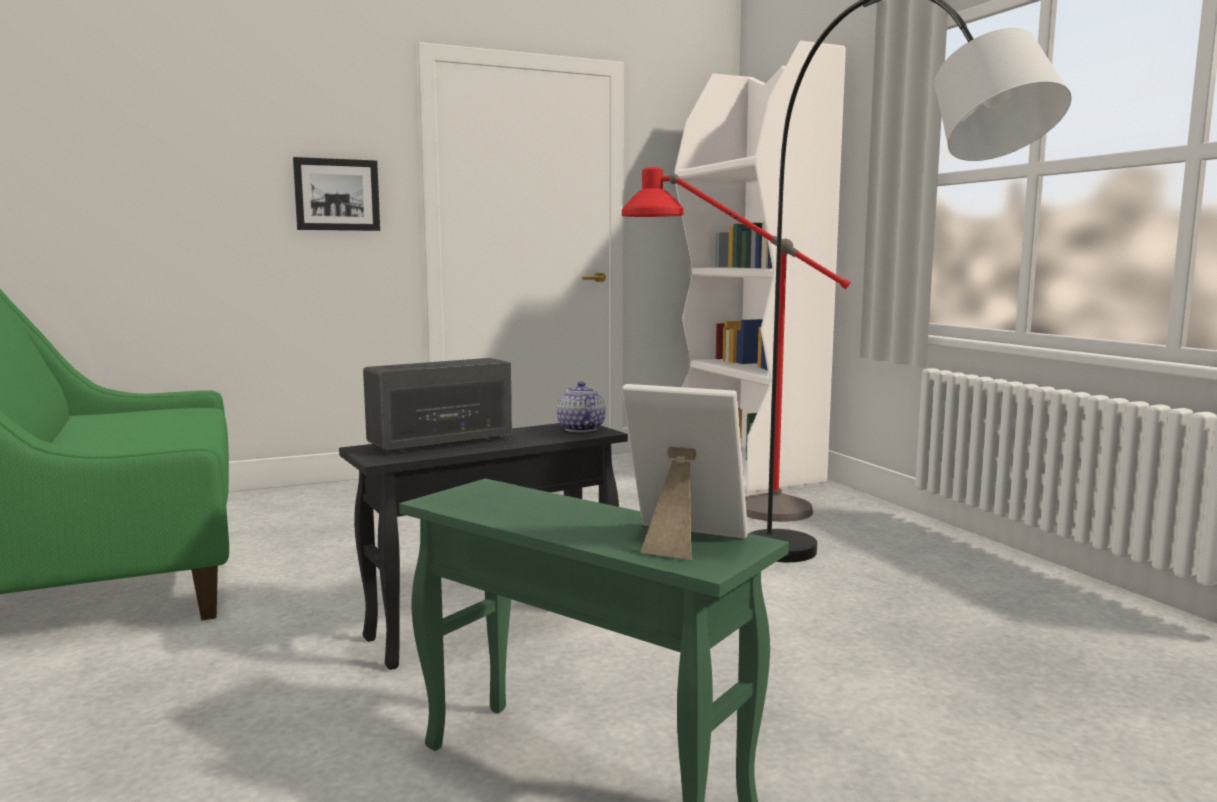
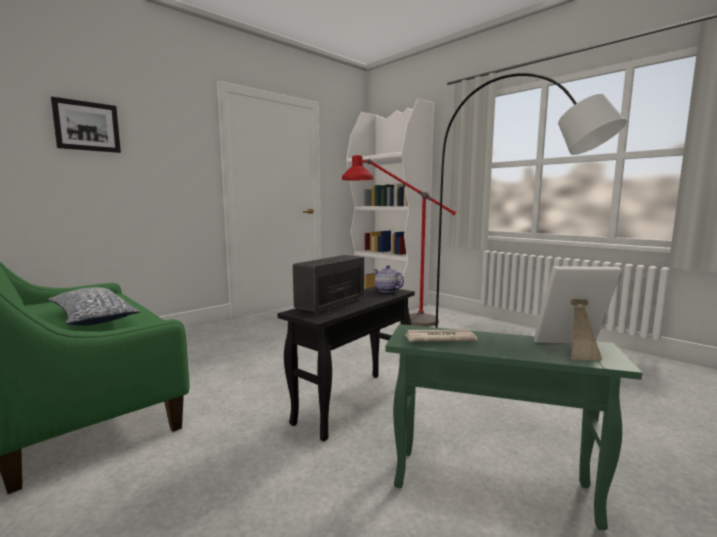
camera: 20 degrees left, 0 degrees up
(131, 437) = (92, 318): none -> pillow
(337, 195) = (175, 164): picture -> picture (87, 126)
(497, 503) = (439, 339): none -> newspaper

